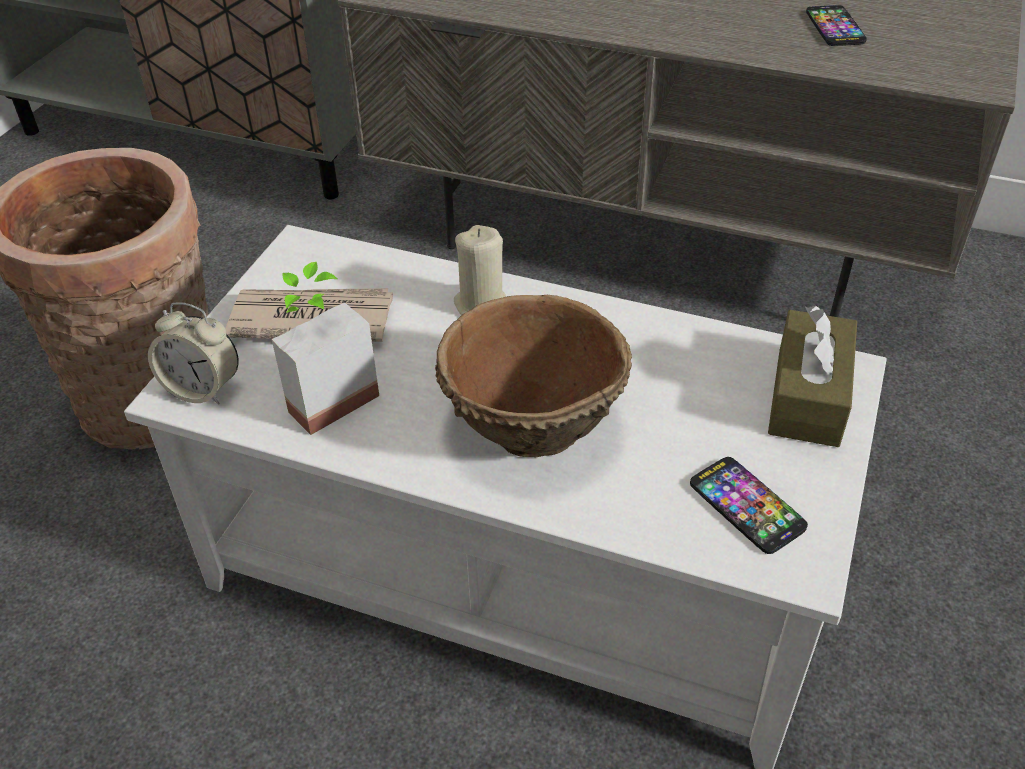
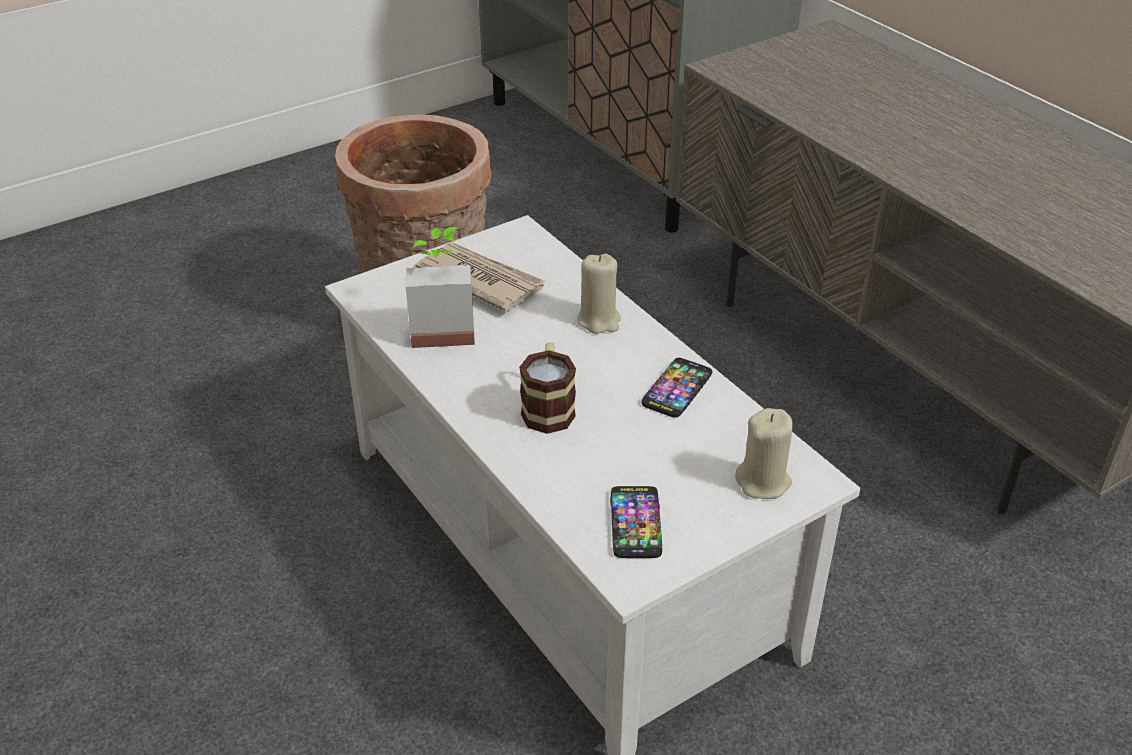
camera: 35 degrees right, 5 degrees down
(202, 388) = (378, 293): alarm clock -> none
(531, 426) = (548, 407): brown bowl -> mug
(808, 396) = (763, 482): brown tissue box -> beige candle
(835, 27) = (1074, 219): phone -> phone (677, 389)

